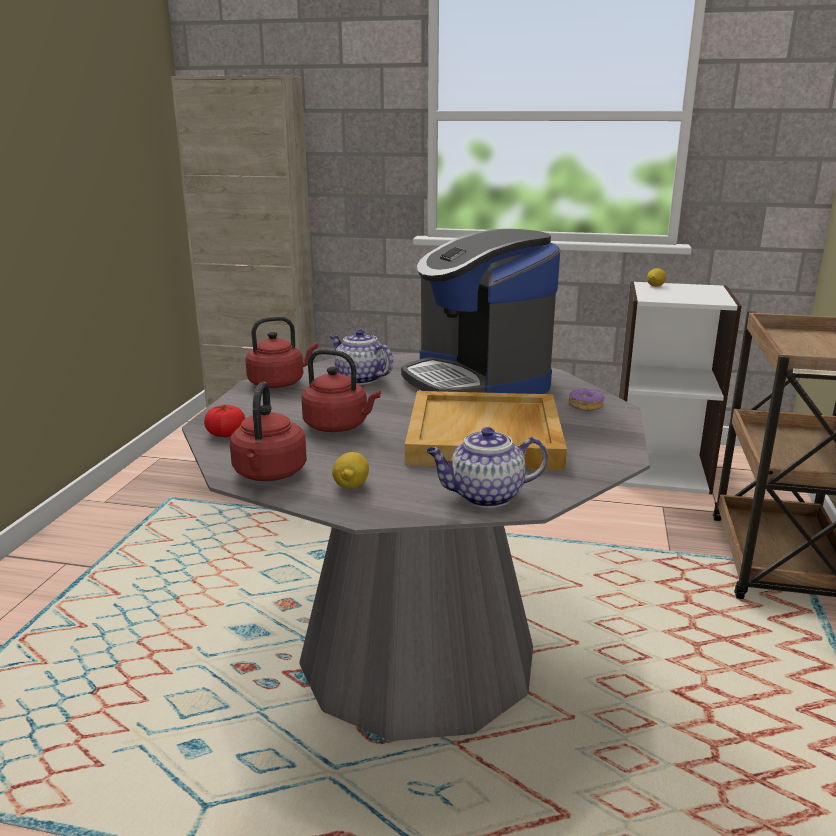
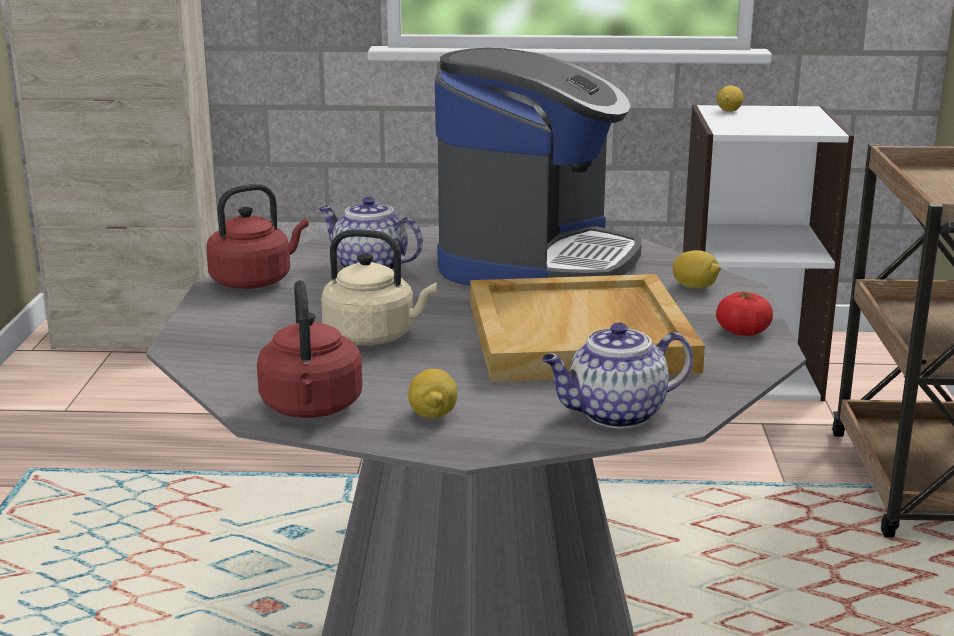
camera: 10 degrees left, 0 degrees up
(226, 434) = (218, 358): tomato -> tomato (742, 332)
(339, 426) = (374, 337): red kettle -> beige kettle
(477, 381) = (536, 261): coffee machine -> coffee machine turned 120 degrees counterclockwise
(585, 406) = (695, 287): donut -> lemon

